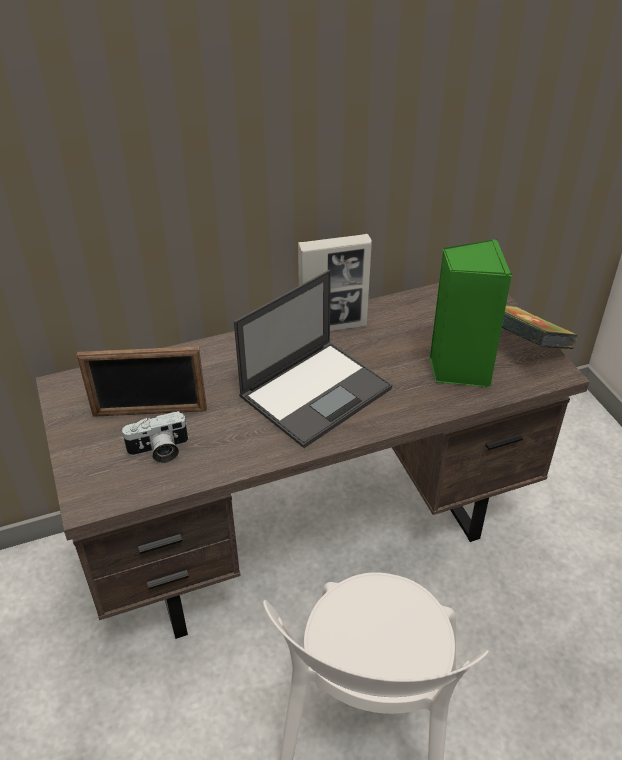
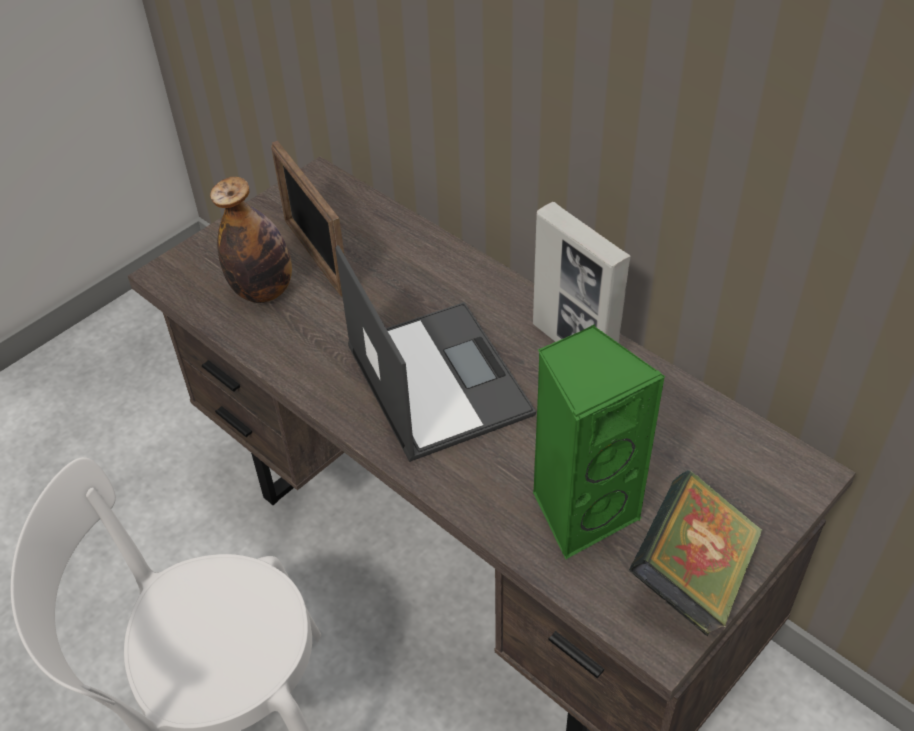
camera: 65 degrees right, 5 degrees up
(159, 451) = (263, 290): camera -> bottle
(316, 391) = (436, 378): laptop -> laptop turned 135 degrees counterclockwise

